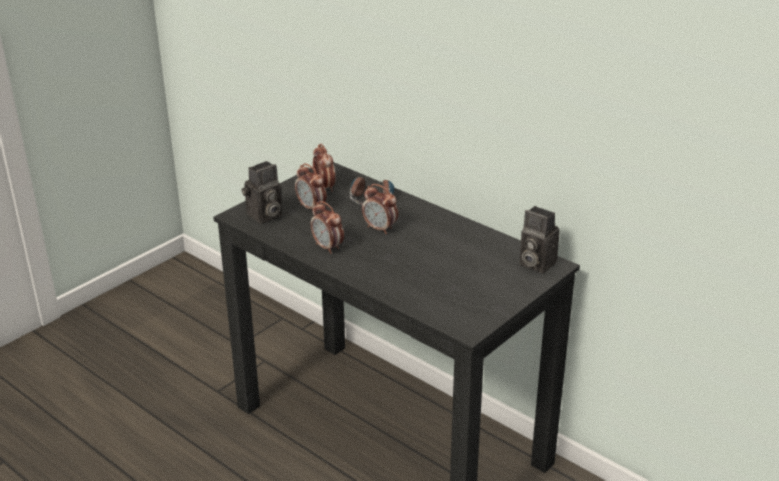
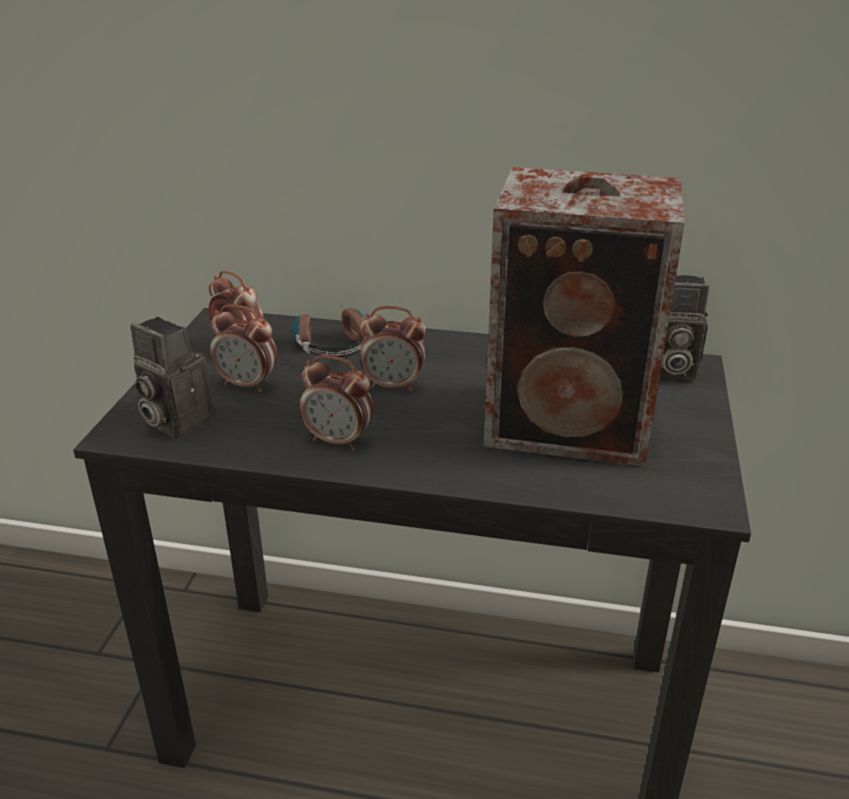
camera: 30 degrees left, 0 degrees up
(264, 216) = (174, 421): camera -> camera turned 105 degrees clockwise
(447, 275) = (573, 426): none -> speaker

